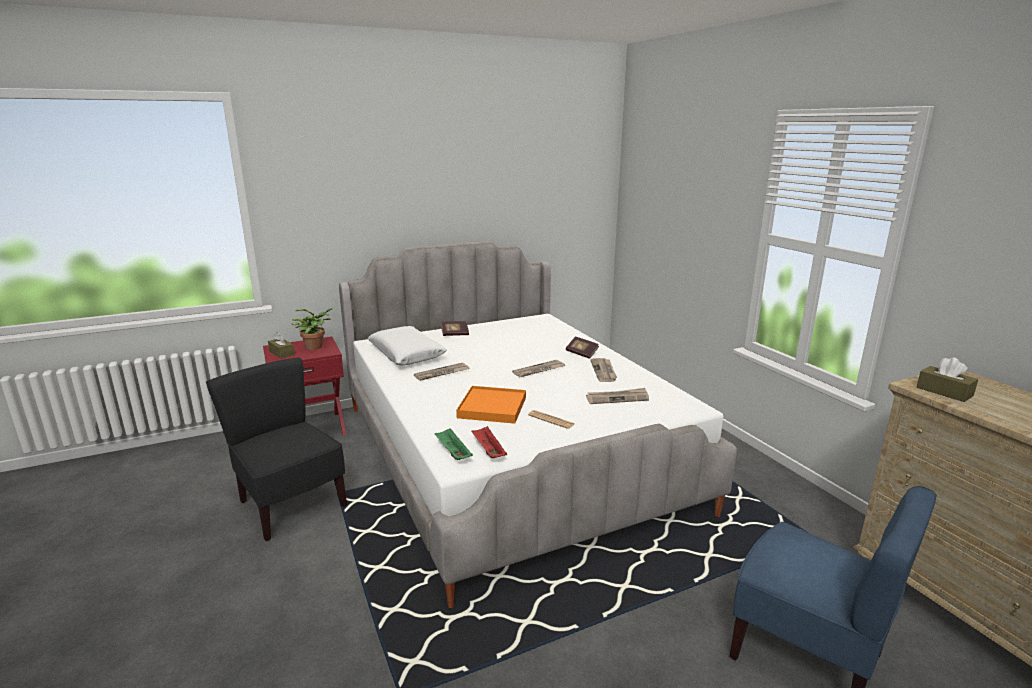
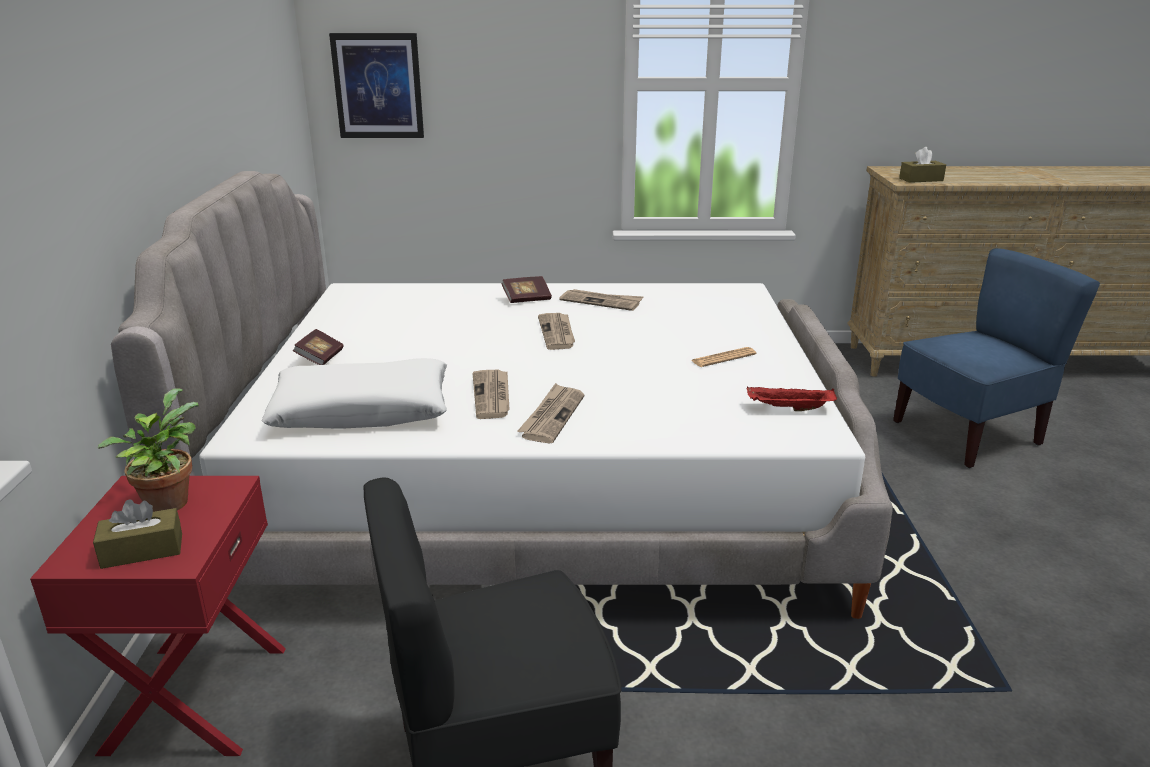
camera: 65 degrees left, 5 degrees up
(452, 453) = (782, 432): green tray -> none
(492, 407) = (657, 383): orange tray -> none
(617, 398) = (689, 313): newspaper -> newspaper (552, 416)
(642, 214) = (378, 86): none -> picture

